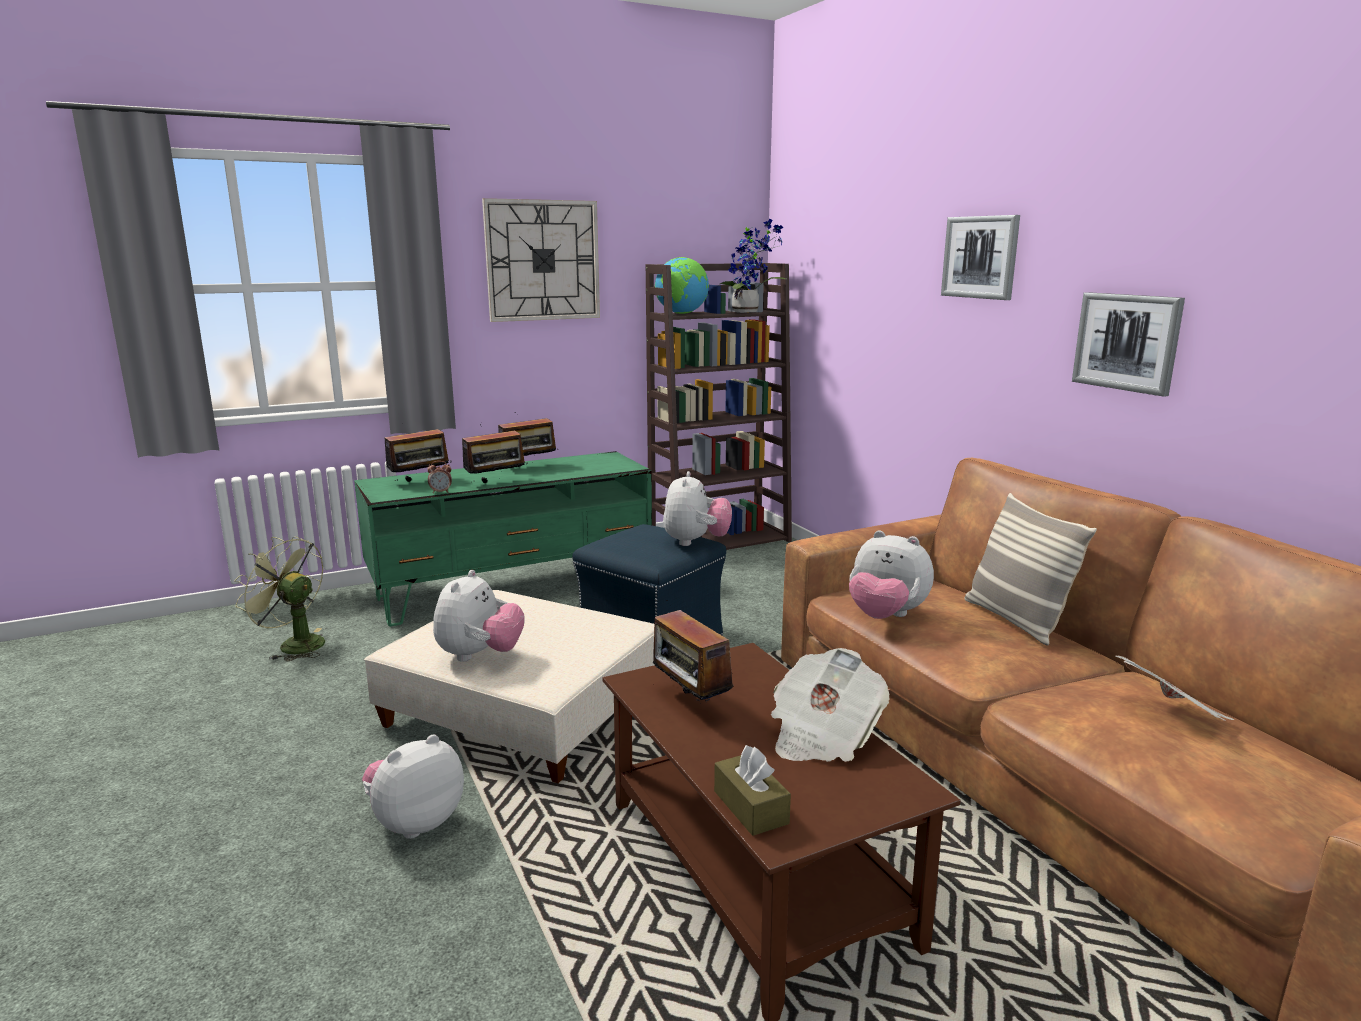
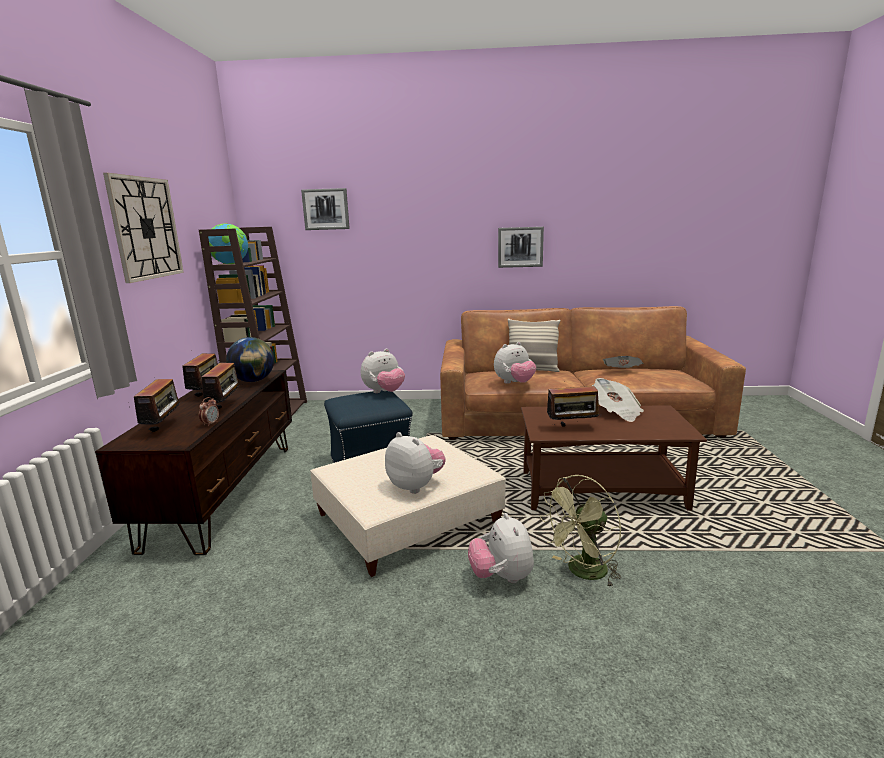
camera: 60 degrees left, 0 degrees up
(294, 644) = (162, 612): green fan -> green fan (582, 573)
(514, 589) = (225, 492): green tv stand -> brown tv stand
(592, 470) = (253, 381): none -> globe
(696, 542) = (384, 392): plush toy -> plush toy turned 105 degrees clockwise
(749, 312) = (258, 259): potted plant -> none
(750, 807) = (665, 433): brown tissue box -> none
(980, 257) = (432, 215): picture -> picture (326, 209)

